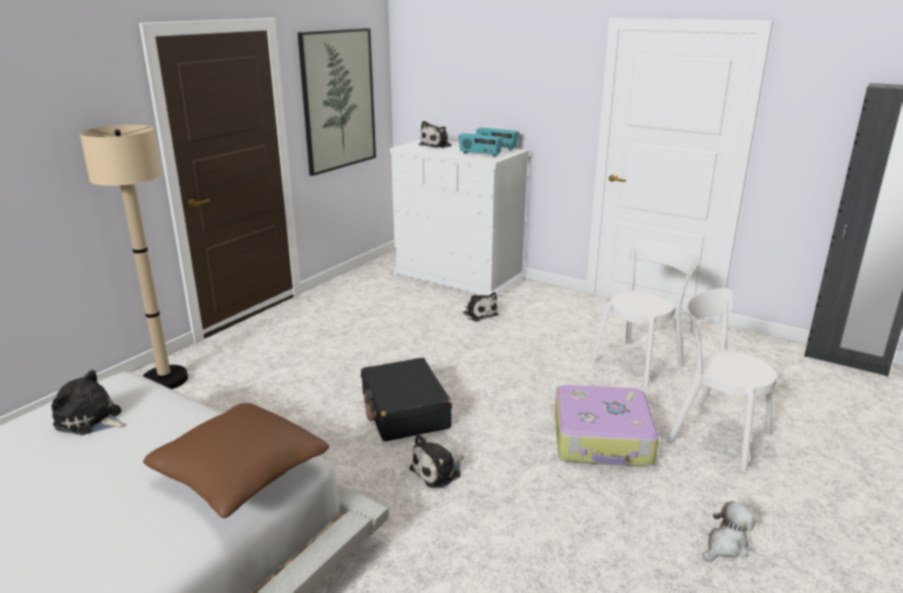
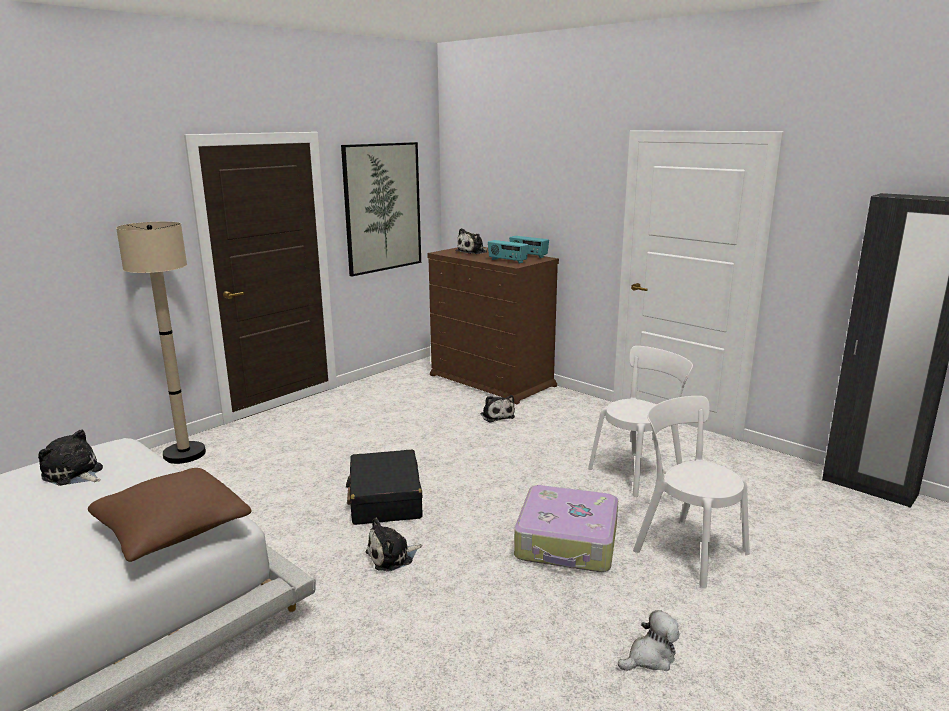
camera: 10 degrees right, 5 degrees down
(459, 277) = (492, 380): white dresser -> brown dresser

